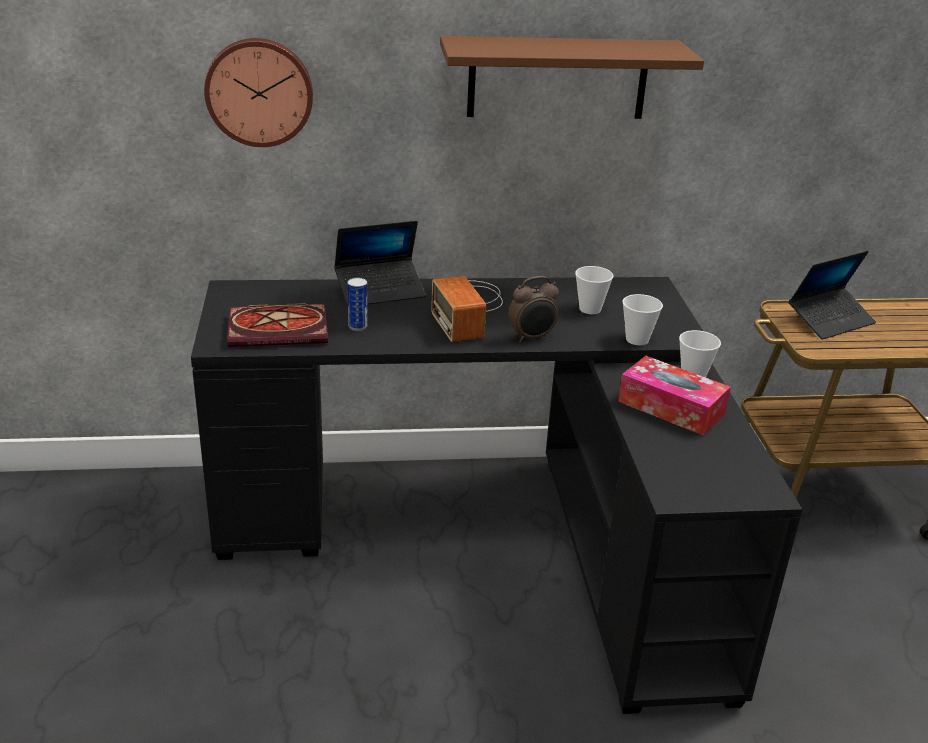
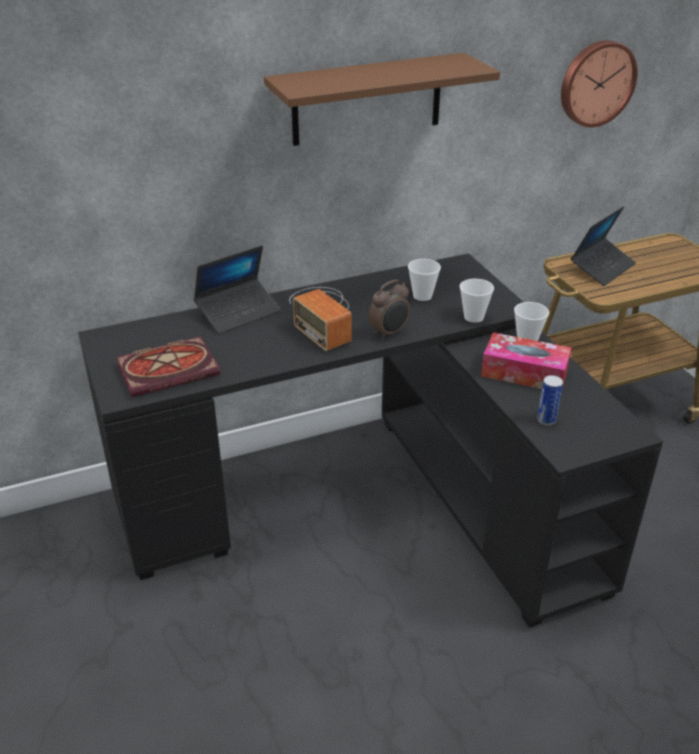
camera: 15 degrees left, 5 degrees up
(259, 91) = (103, 151): wall clock -> wall clock (596, 83)
(357, 327) = (237, 352): can -> can (546, 420)

